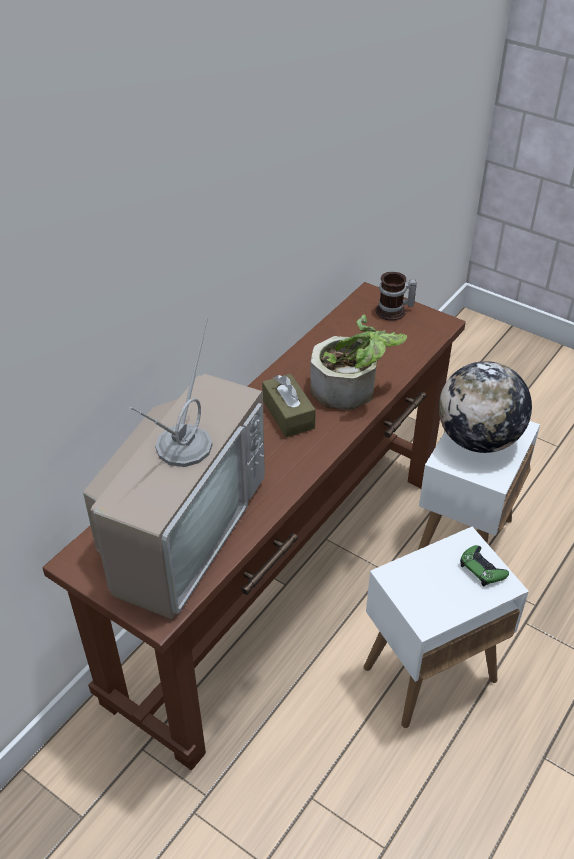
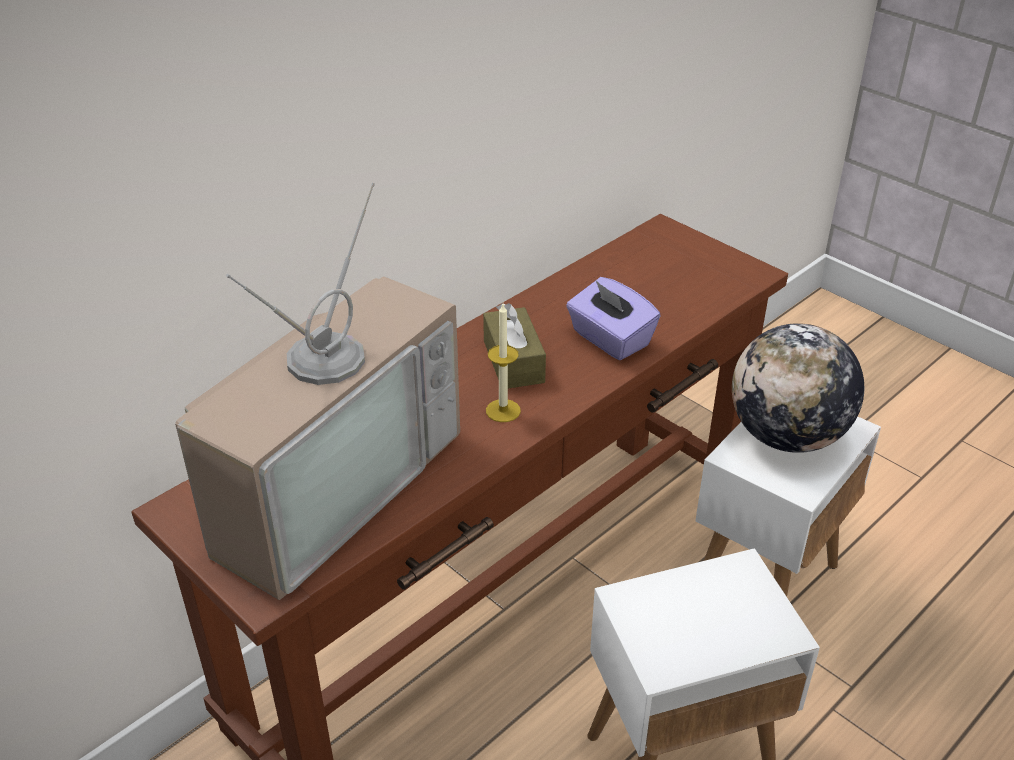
camera: 10 degrees right, 5 degrees down
(290, 454) = (503, 410): none -> candle
(352, 388) = (610, 339): potted plant -> purple tissue box
(394, 312) = (691, 252): mug -> none
(482, 569) = (756, 607): green game controller -> none

